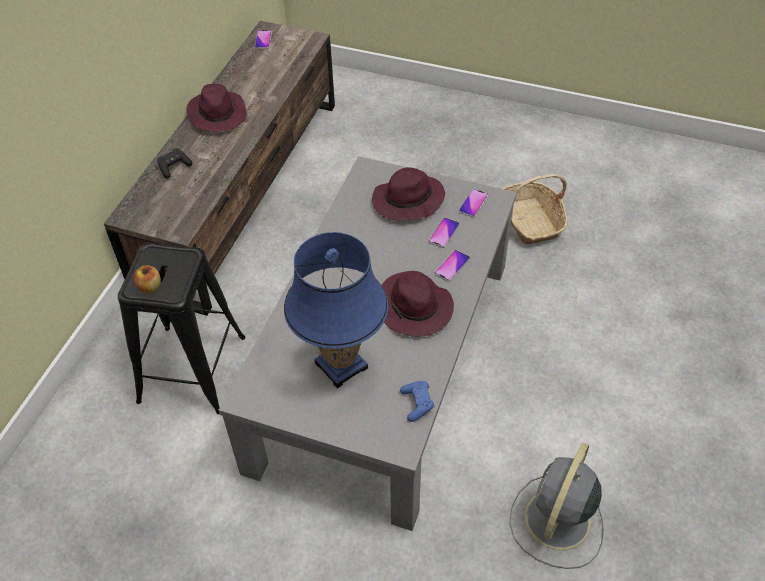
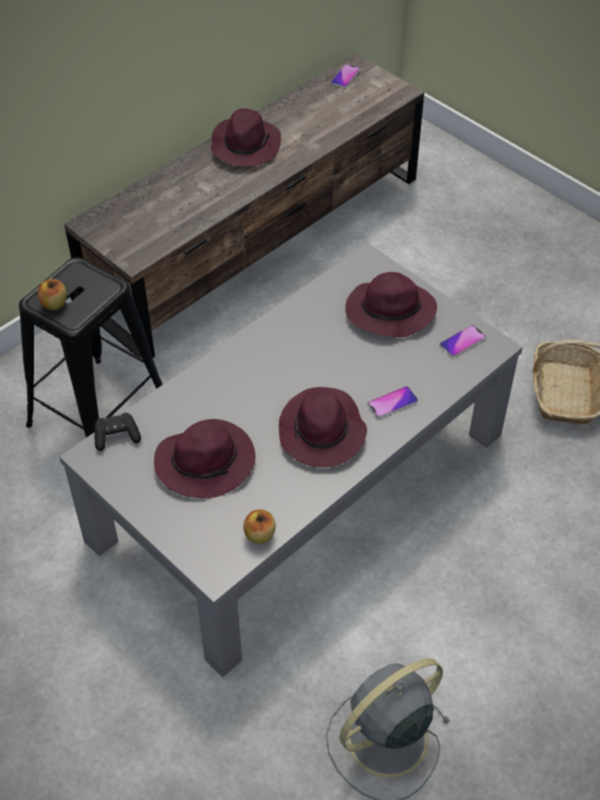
camera: 25 degrees right, 0 degrees up
(174, 167) = (167, 189): black game controller -> black game controller (117, 437)
(341, 365) = (207, 462): blue table lamp -> purple hat
(417, 404) = (259, 535): blue game controller -> apple
(444, 233) = (407, 363): phone -> none

